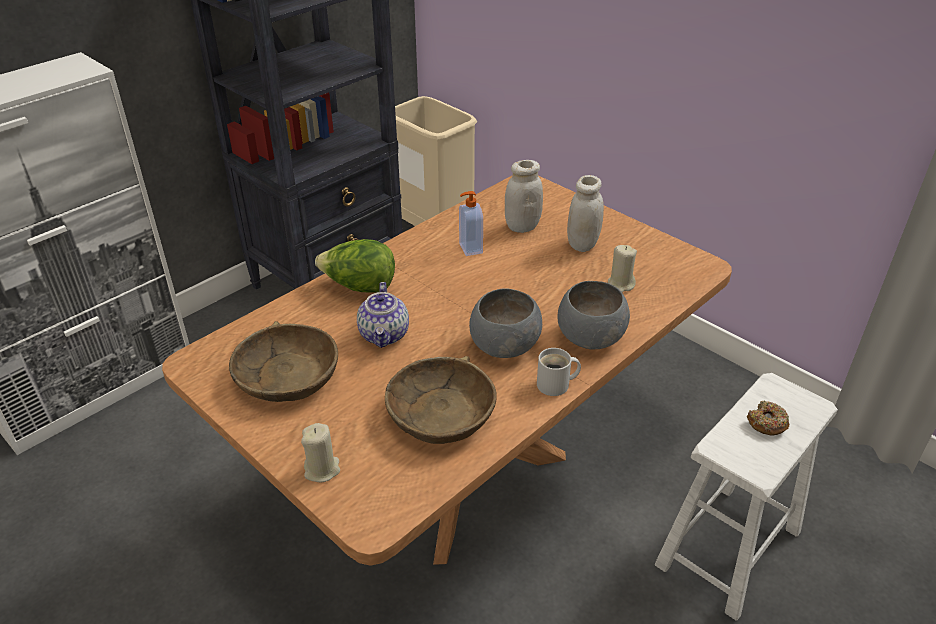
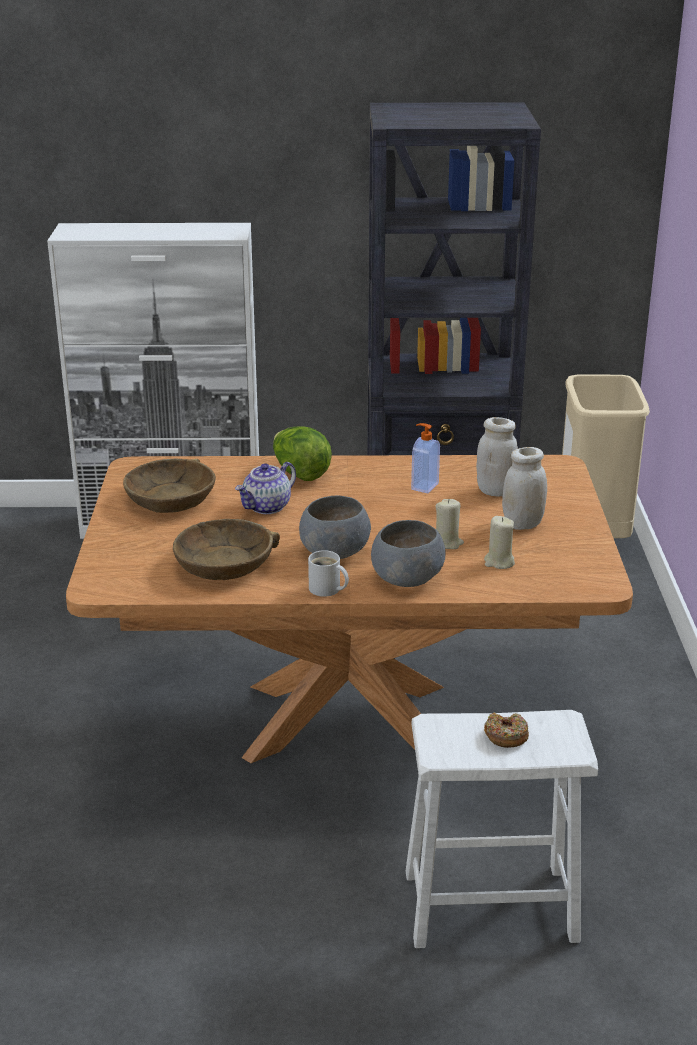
camera: 45 degrees right, 10 degrees down
(322, 469) = (111, 552): beige candle -> beige candle (447, 543)

